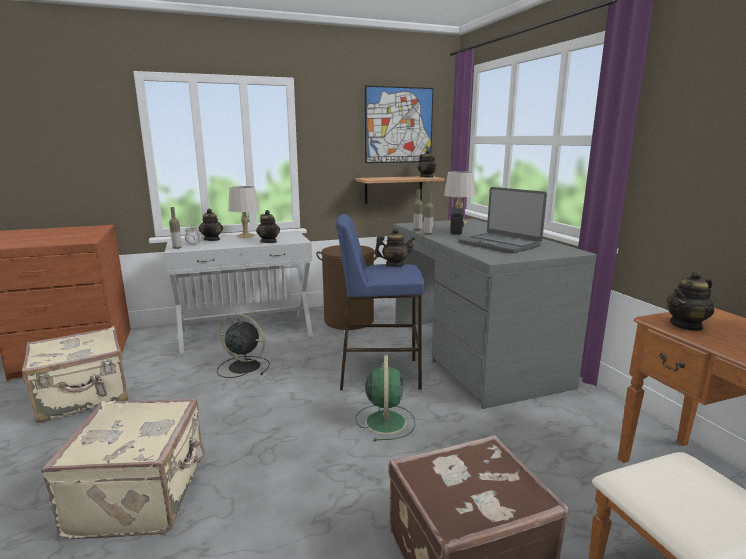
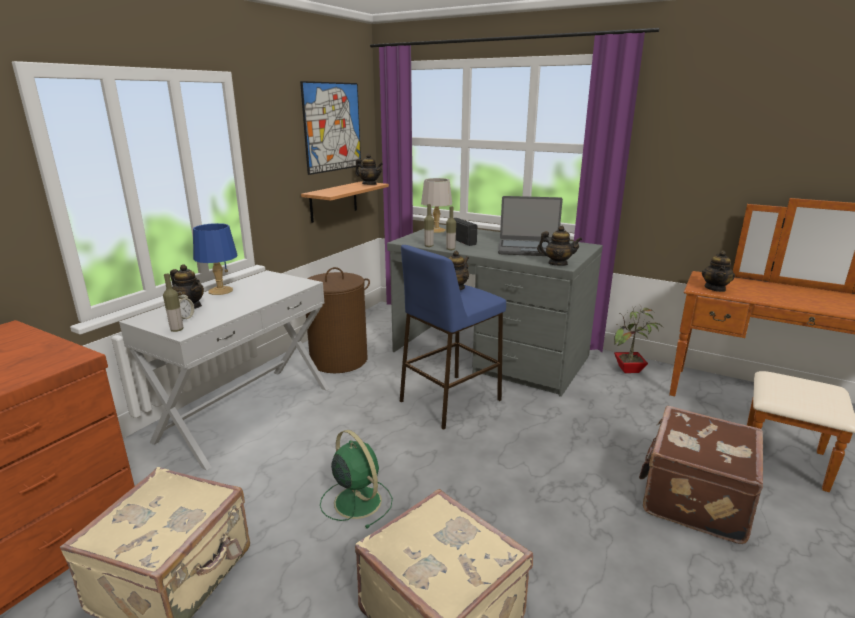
camera: 40 degrees left, 5 degrees up
(243, 367) = (313, 450): black fan -> none
(246, 236) = (220, 291): grey table lamp -> blue table lamp
(269, 241) = (273, 292): teapot -> teapot (557, 264)
(385, 421) = (518, 437): green fan -> green fan (356, 500)
(606, 418) = (629, 370): none -> potted plant

